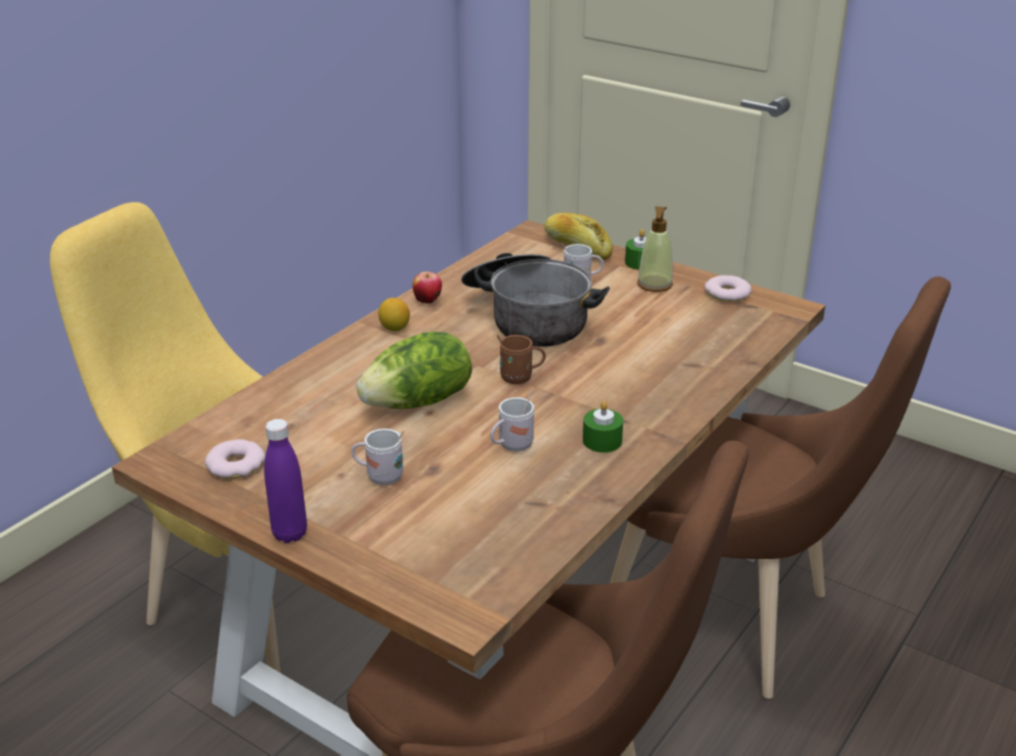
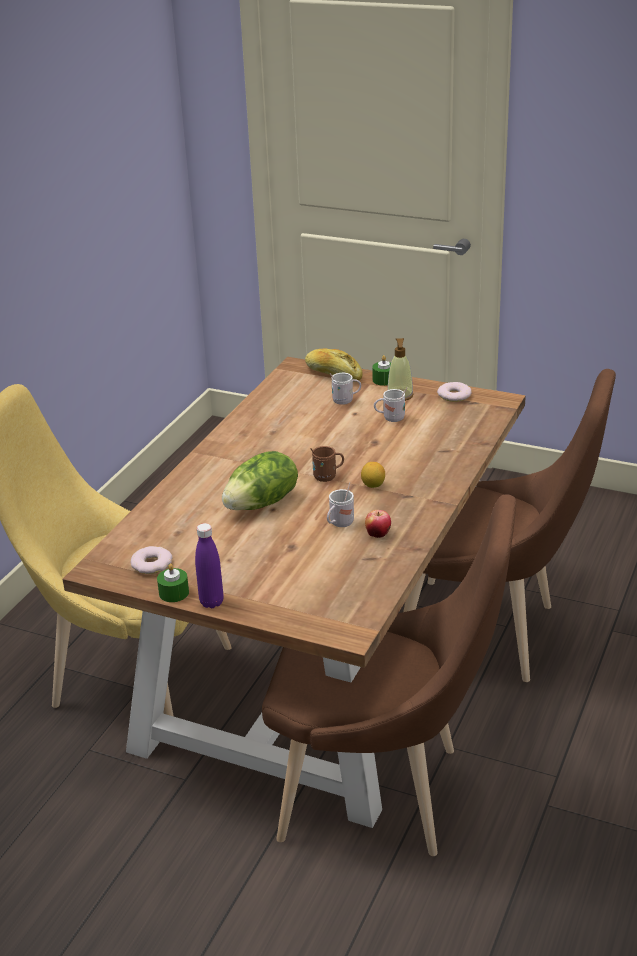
camera: 10 degrees left, 0 degrees up
(379, 476) = (256, 557): white mug -> white mug (390, 418)
(394, 328) = (222, 453): lemon -> lemon (373, 485)
(428, 301) = (237, 430): apple -> apple (378, 534)
(528, 318) = (317, 432): cooking pot -> none
(602, 441) = (400, 511): green candle -> green candle (174, 593)

